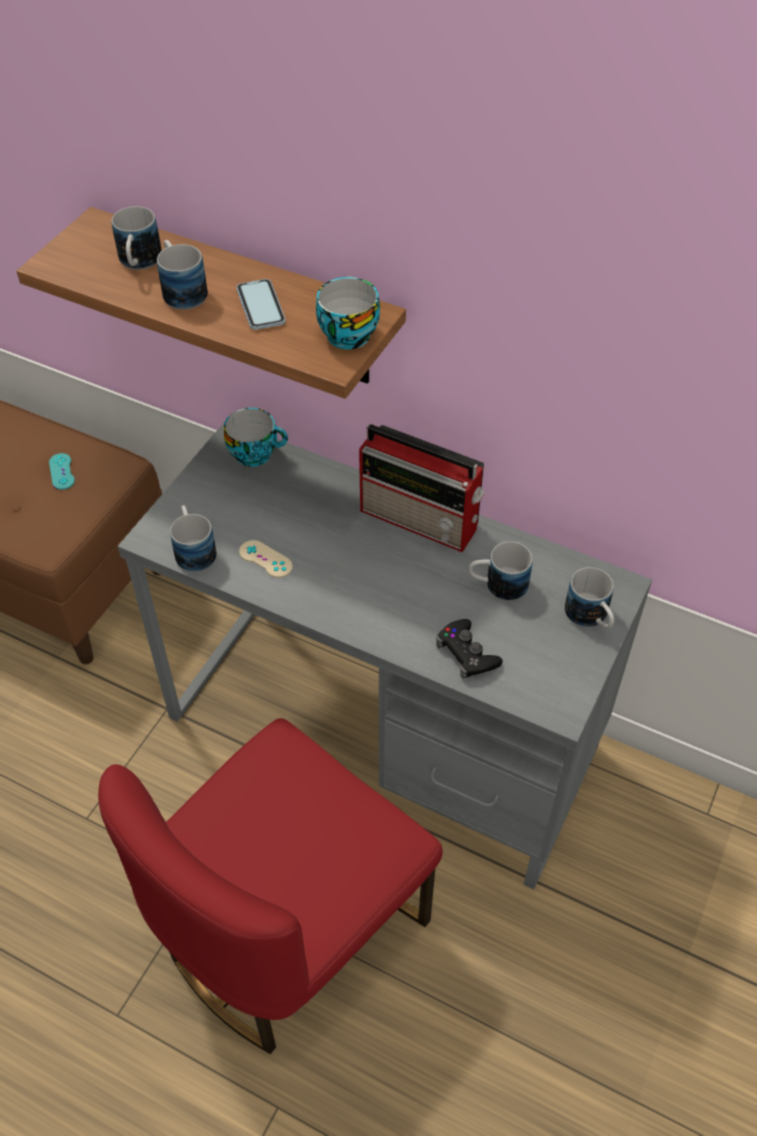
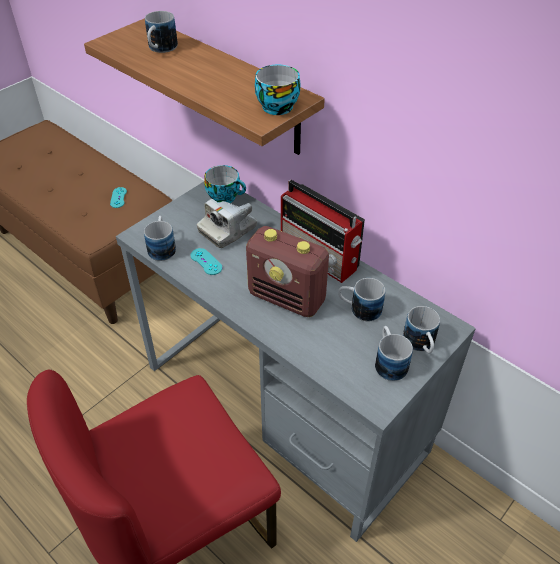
camera: 15 degrees right, 5 degrees down
(181, 290) = (179, 67): mug -> mug (388, 361)
(261, 306) = (226, 82): phone -> none
(265, 559) = (206, 261): beige game controller -> turquoise game controller
(278, 504) = (228, 230): none -> camera
(397, 589) = (287, 298): none -> radio
(467, 653) = (321, 350): black game controller -> none

